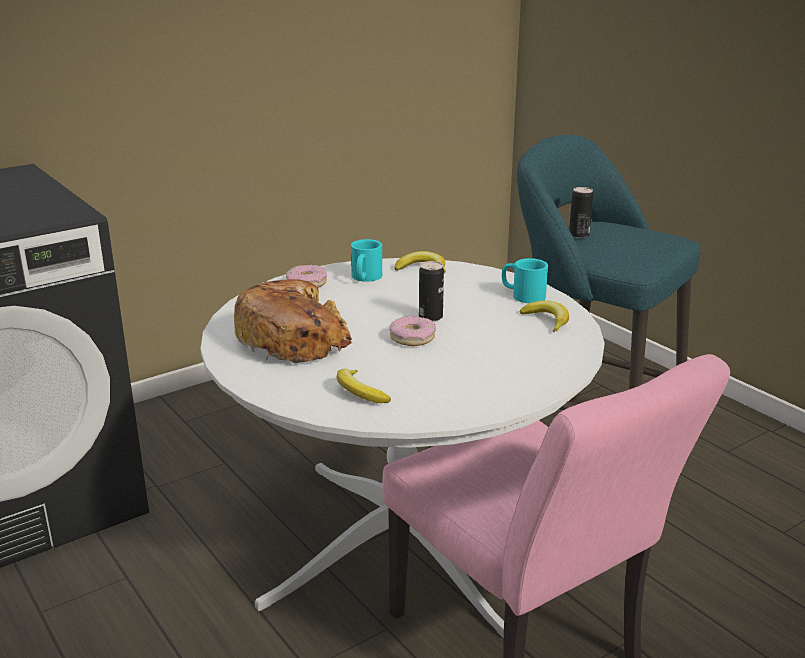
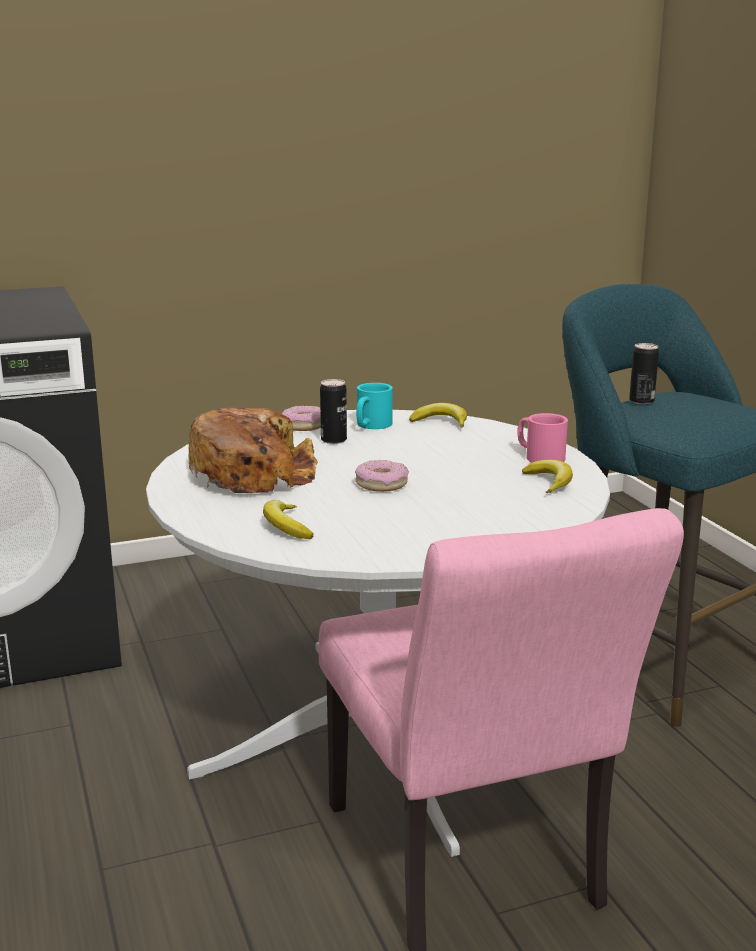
camera: 15 degrees right, 5 degrees down
(430, 317) = (417, 467): can -> can (333, 440)
(522, 295) = (538, 456): turquoise mug -> pink mug

